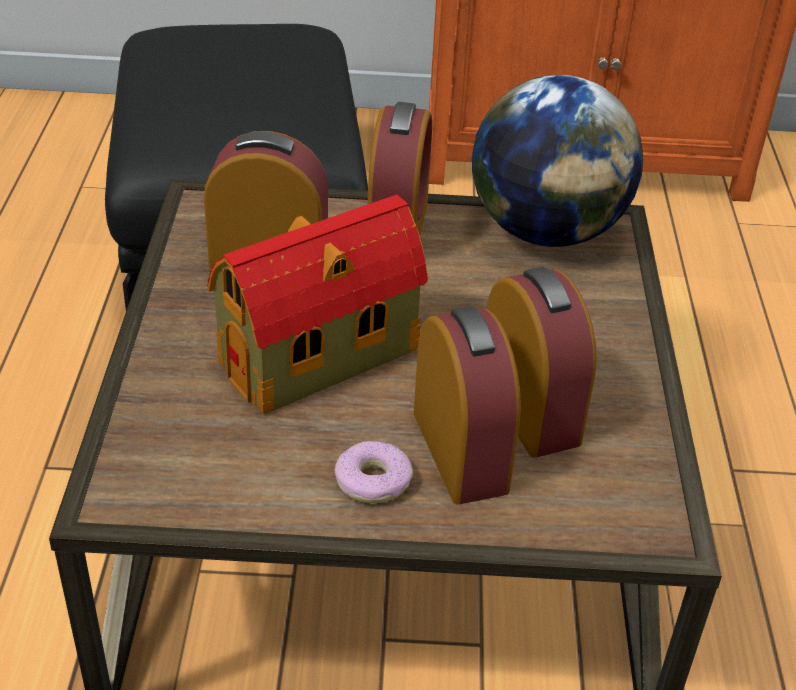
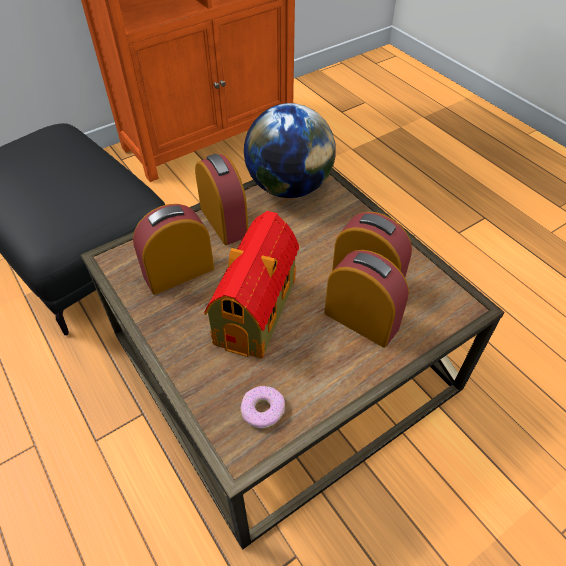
camera: 35 degrees left, 10 degrees up
(372, 480) = (342, 359): donut -> donut (262, 410)

